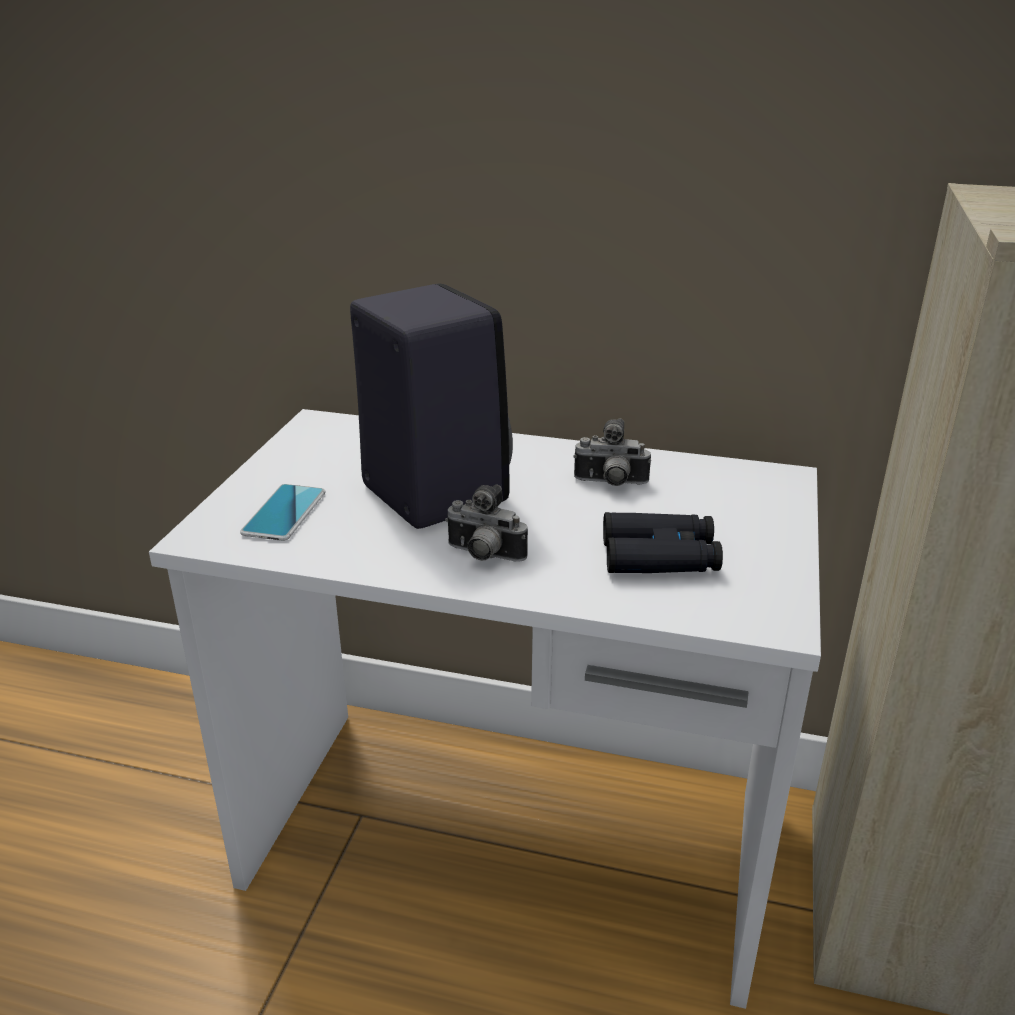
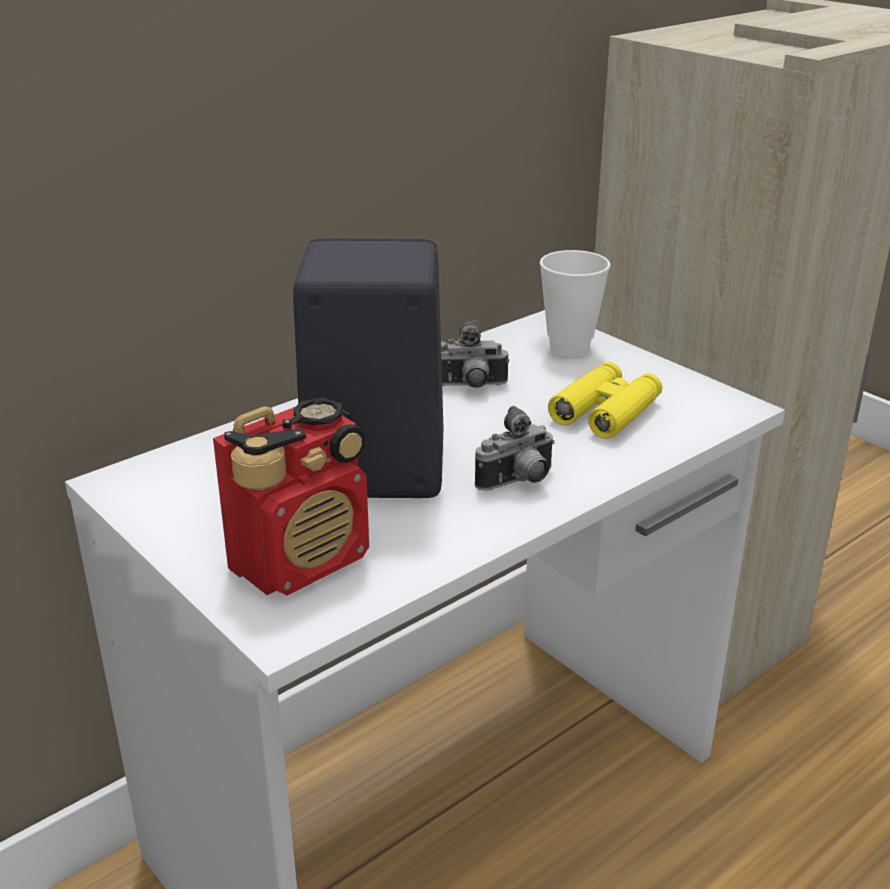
camera: 55 degrees left, 0 degrees up
(284, 513) = (302, 561): phone -> radio
(610, 484) = (470, 387): camera -> camera turned 45 degrees clockwise
(660, 557) = (606, 411): black binoculars -> yellow binoculars
(753, 502) = (569, 348): none -> cup

